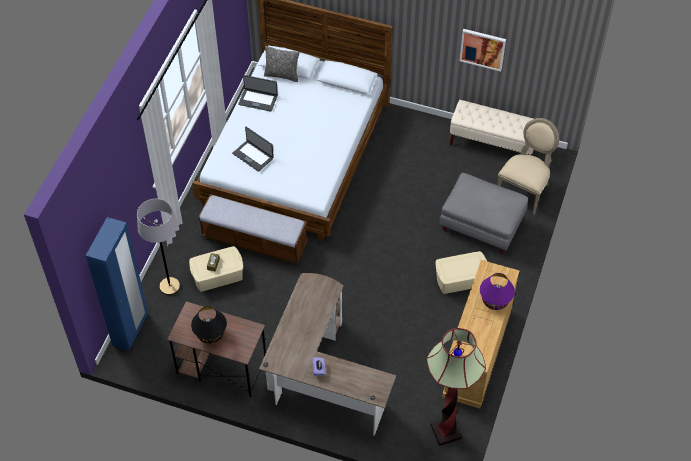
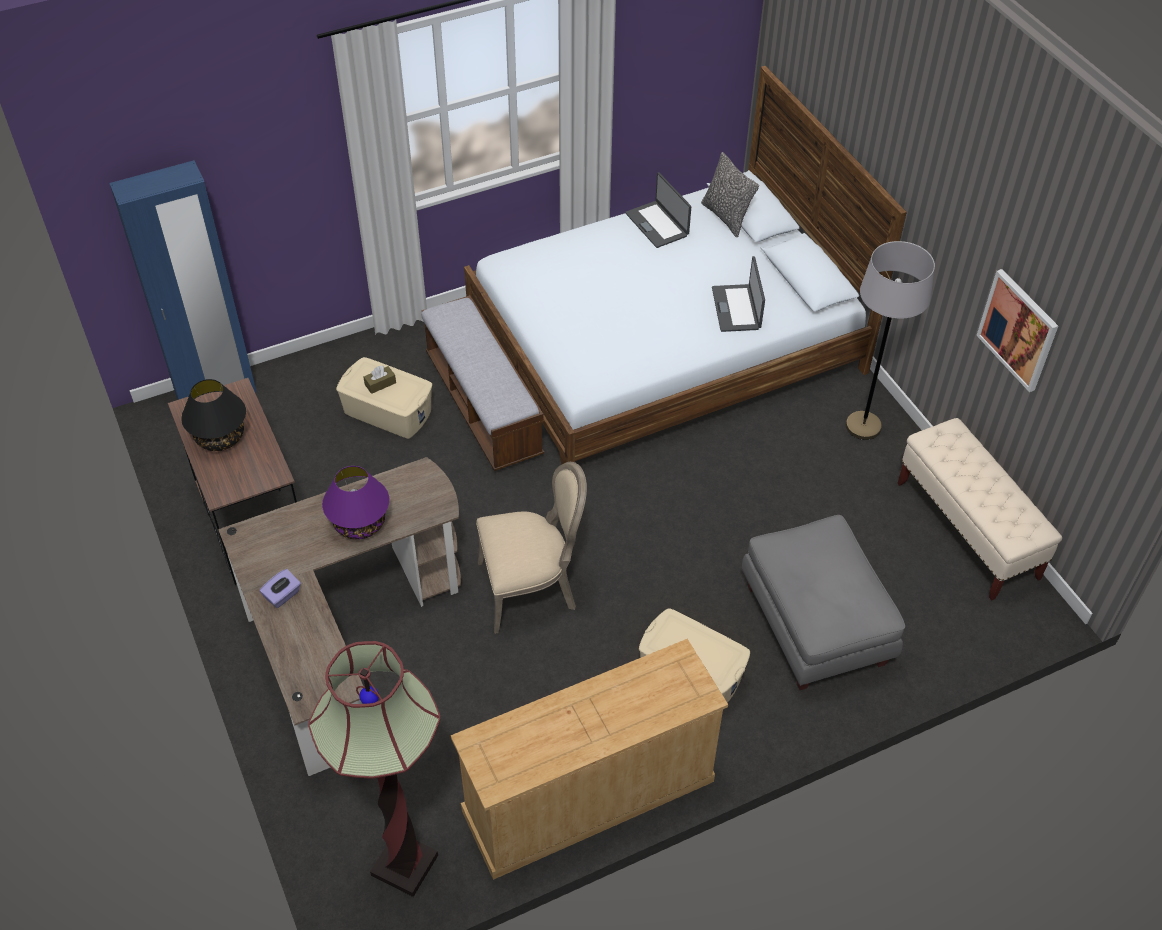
camera: 45 degrees right, 5 degrees down
(170, 286) = (320, 381): grey floor lamp -> grey floor lamp (863, 426)
(253, 155) = (565, 281): laptop -> laptop (737, 308)
(495, 300) = (633, 714): purple table lamp -> purple table lamp (360, 523)
(524, 189) = (944, 629): beige chair -> beige chair (531, 588)

